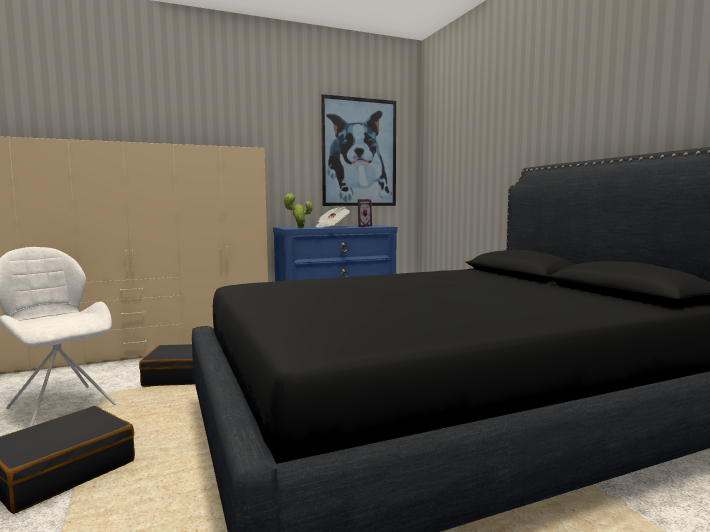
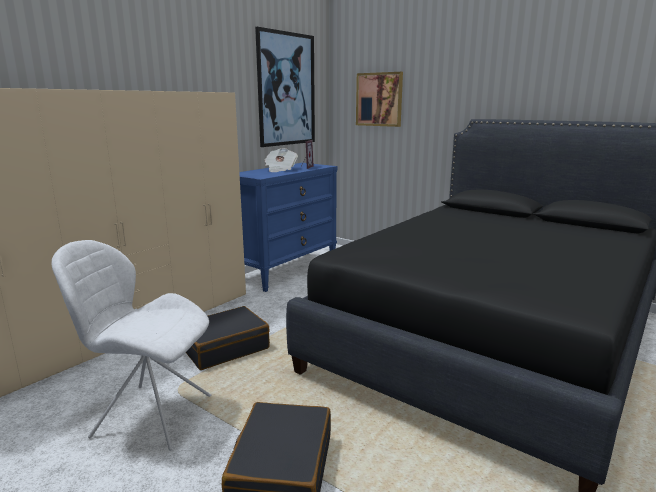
camera: 30 degrees left, 10 degrees up
(298, 228) = (264, 175): potted plant -> none
(454, 158) = (379, 99): none -> picture

